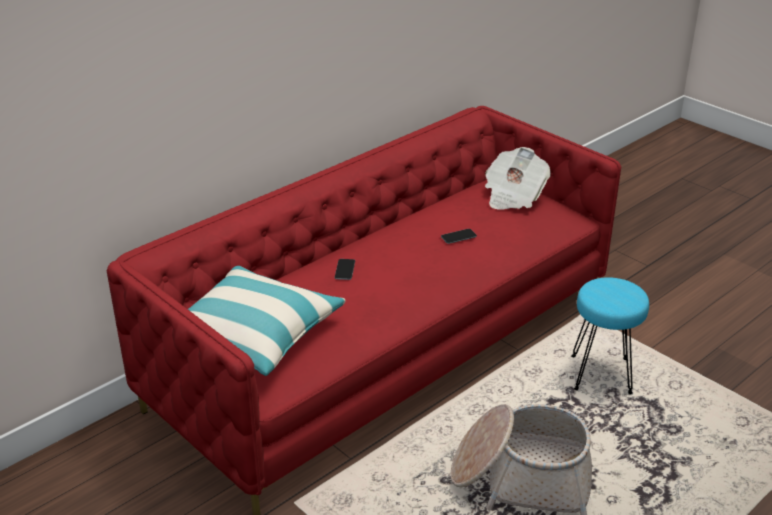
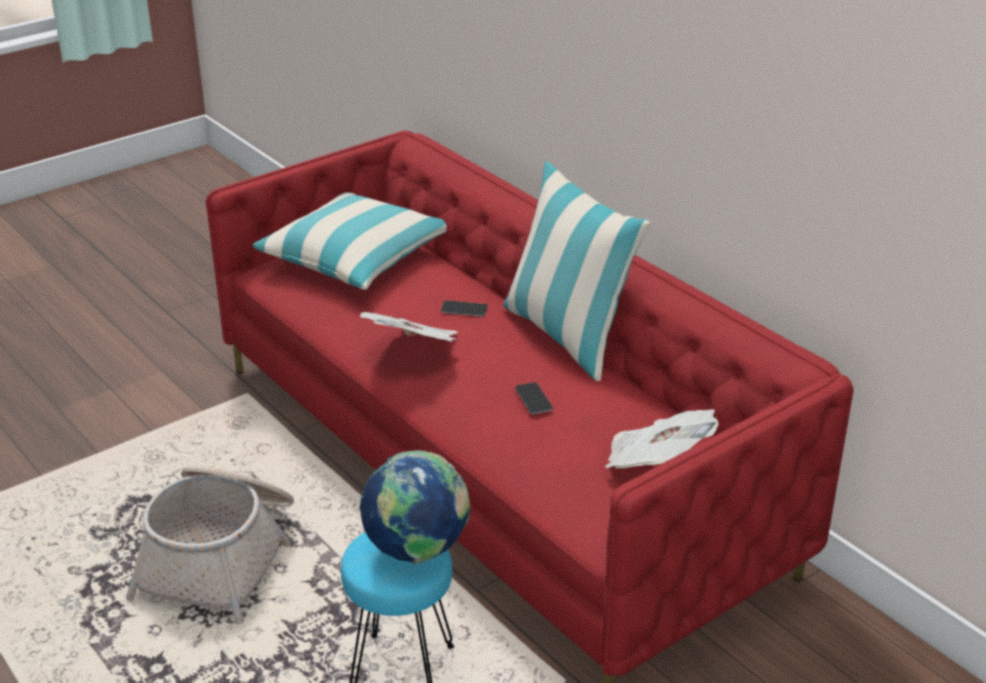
camera: 95 degrees right, 0 degrees up
(375, 228) = (567, 335): none -> pillow
(404, 288) = (414, 349): none -> newspaper
(607, 286) = (417, 551): none -> globe

